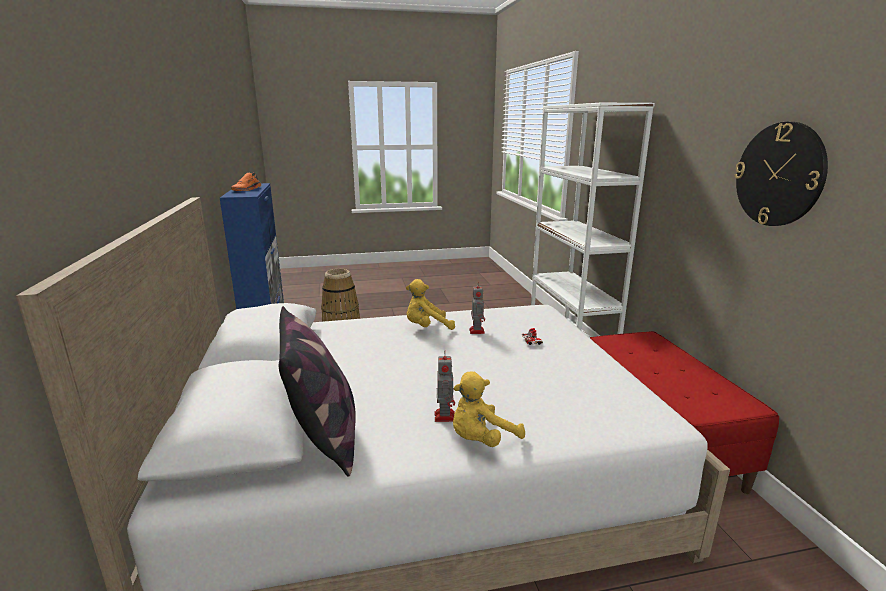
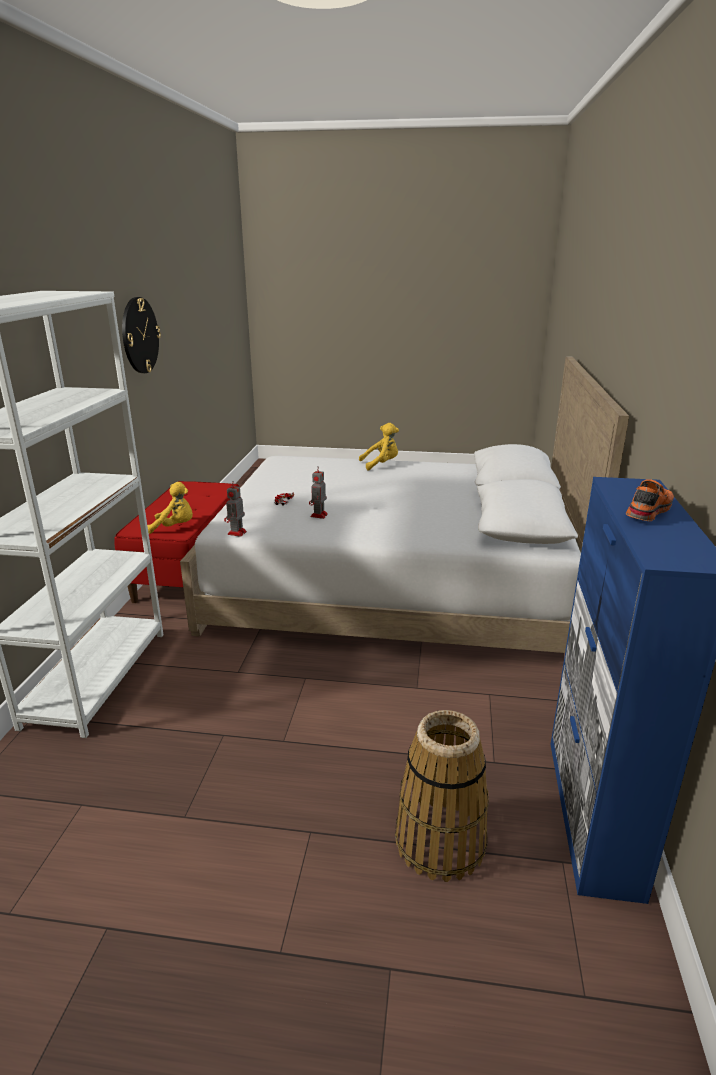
camera: 160 degrees left, 5 degrees up
(324, 437) = (464, 474): pillow -> none
(427, 327) = (363, 525): yellow plush toy -> yellow plush toy (175, 527)
(444, 415) = (393, 473): toy robot -> toy robot (236, 533)

